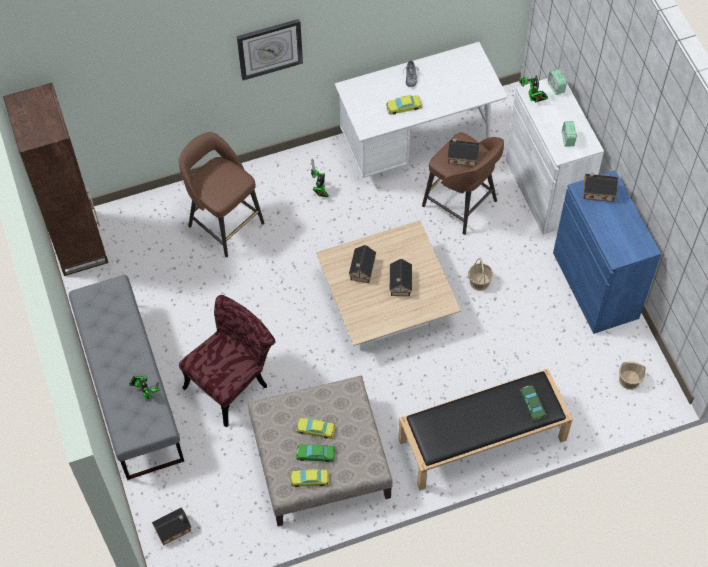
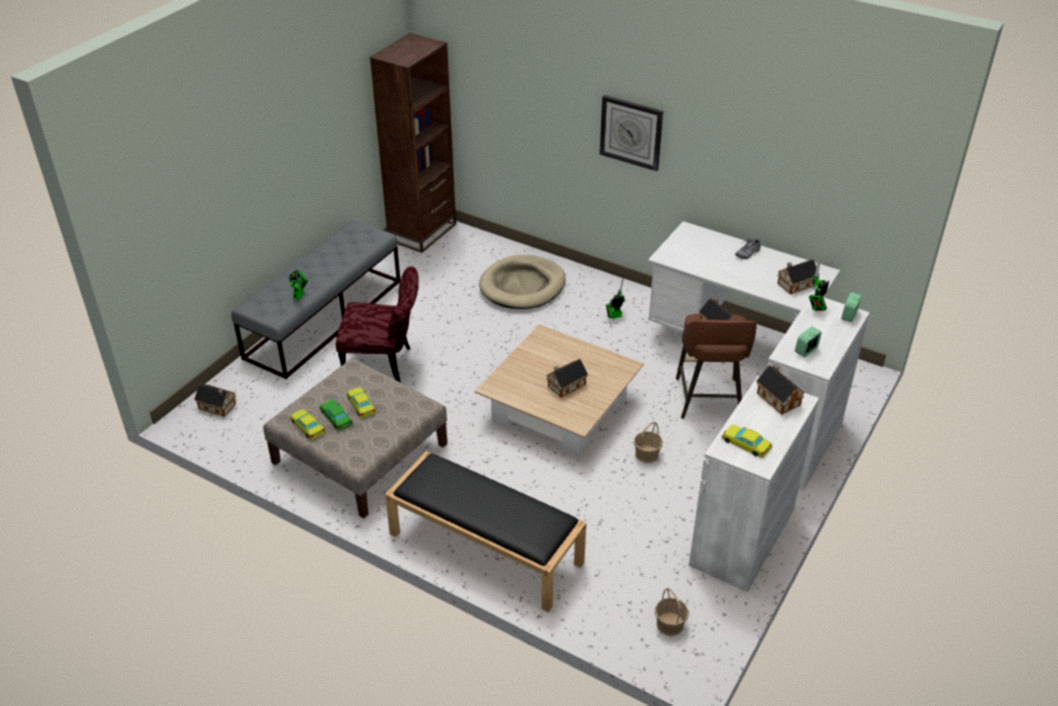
camera: 50 degrees right, 20 degrees down
(224, 223) = (522, 286): brown stool -> beige dog bed
(361, 270) = (552, 357): toy house -> toy house (794, 284)
(403, 106) = (713, 264): yellow toy car -> yellow toy car (746, 444)
(532, 404) = (530, 528): green toy car -> none
(595, 285) = (742, 536): blue cabinet -> white cabinet

